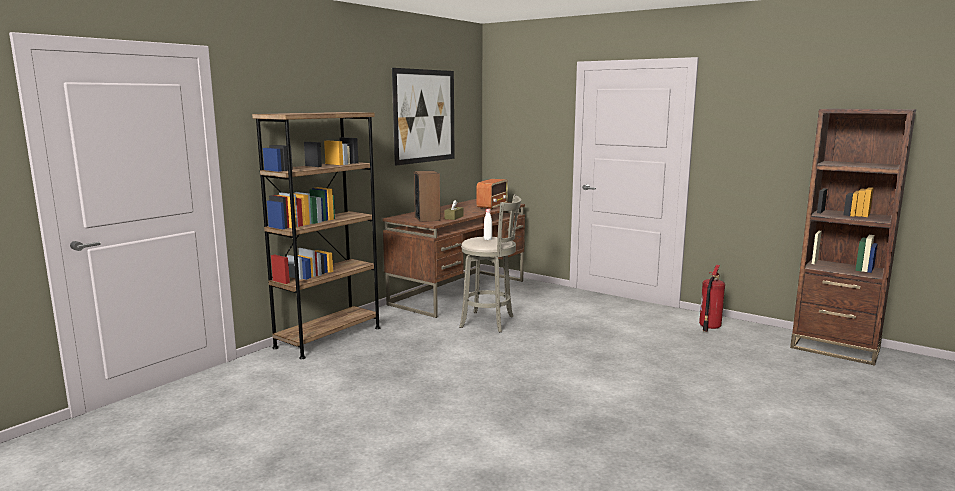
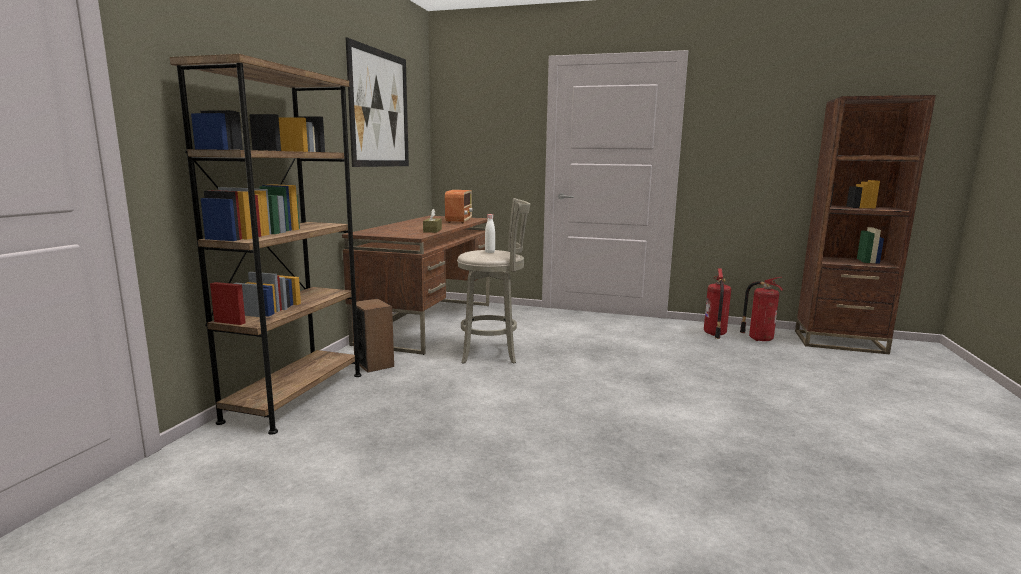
camera: 20 degrees left, 0 degrees up
(427, 218) = (401, 232): speaker -> speaker (374, 364)
(750, 336) = (759, 339): none -> fire extinguisher

